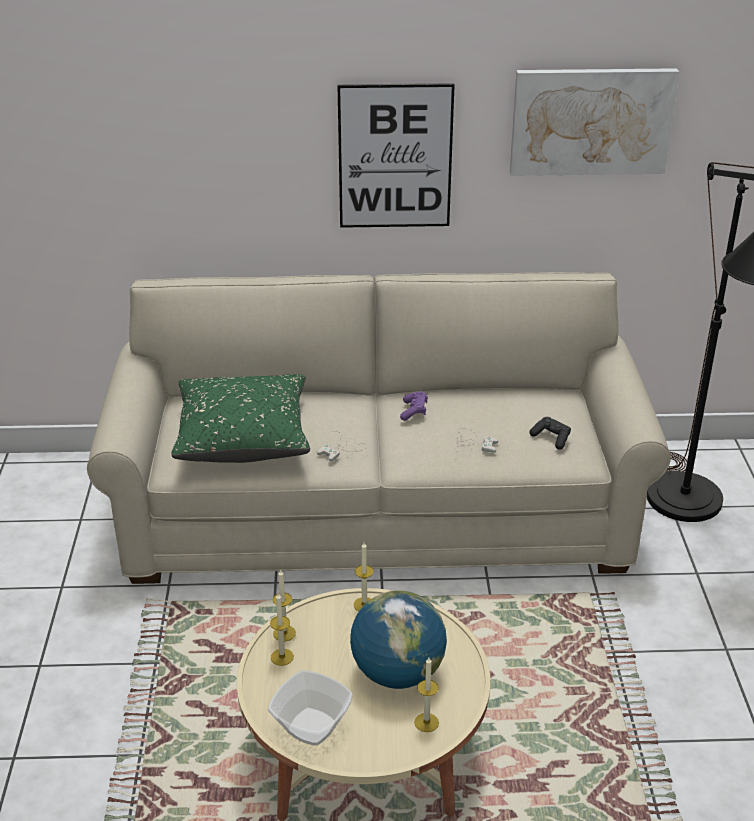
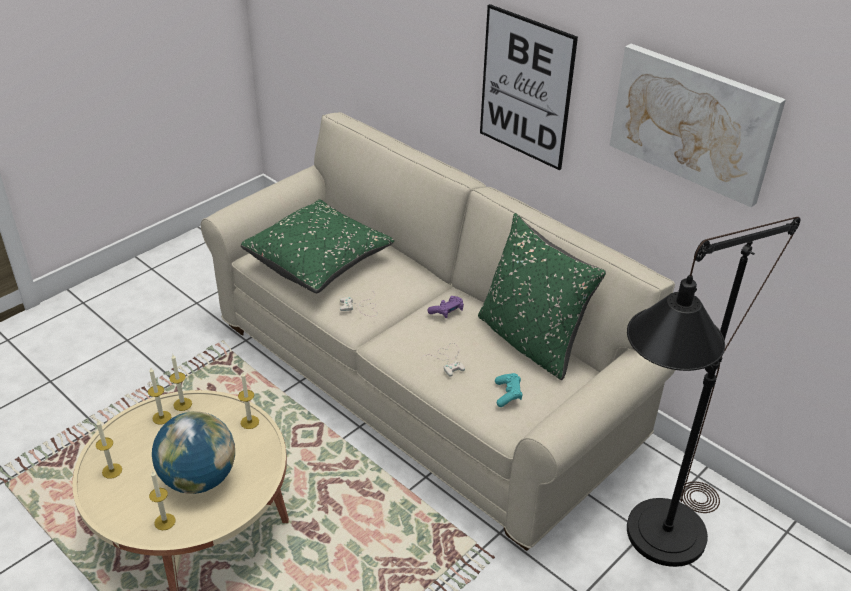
camera: 45 degrees right, 5 degrees up
(313, 726) = (112, 471): bowl -> candle
(505, 395) = (530, 341): none -> green pillow
(551, 438) = (508, 394): black game controller -> turquoise game controller

